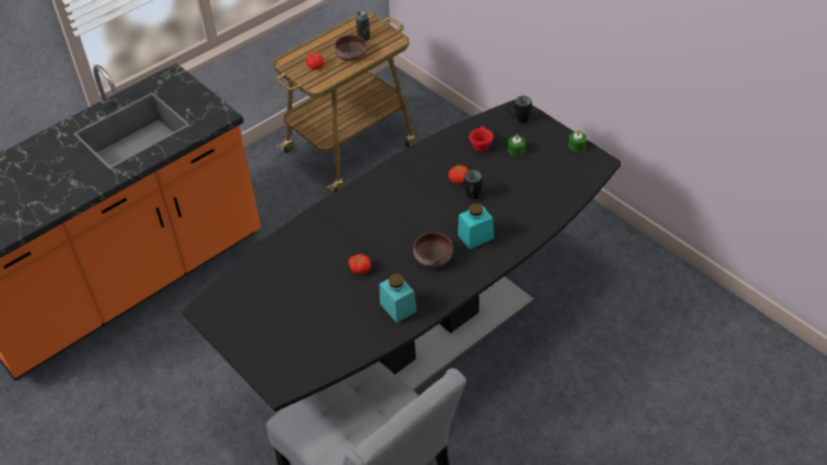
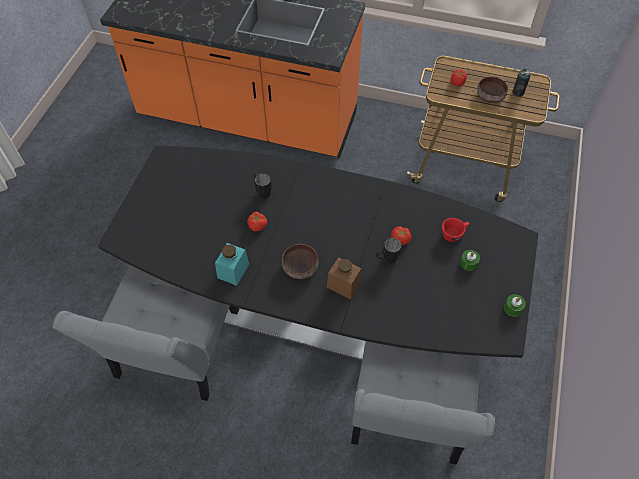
camera: 55 degrees right, 10 degrees up
(475, 236) = (343, 285): turquoise jar -> brown jar
(518, 119) = (507, 246): black mug -> black mug (262, 191)
(569, 319) = (407, 410): none -> grey chair

